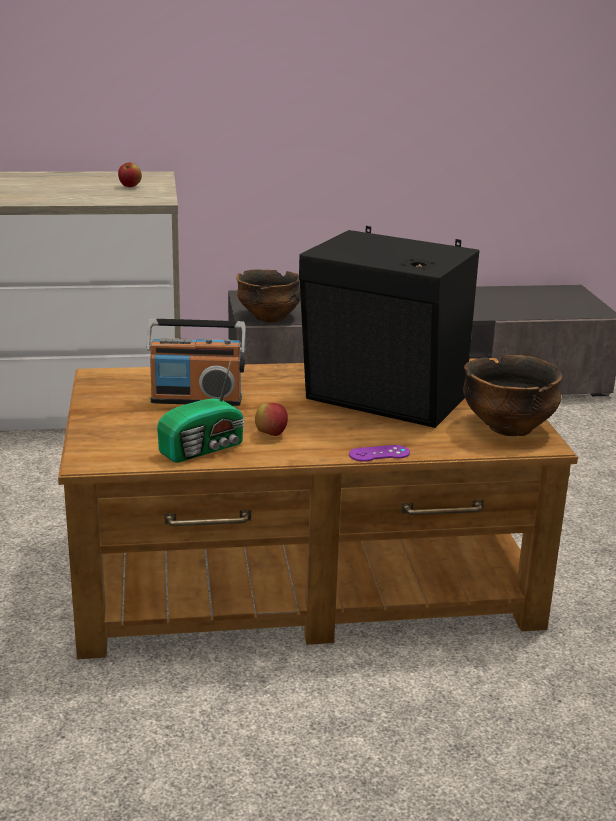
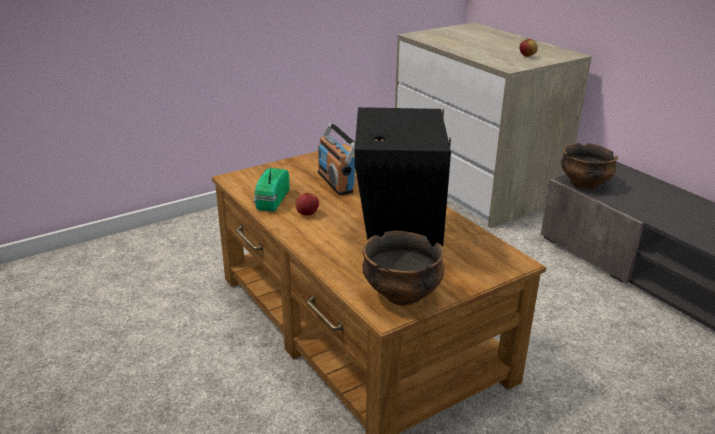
camera: 65 degrees right, 5 degrees up
(205, 448) = (271, 200): radio -> radio turned 75 degrees clockwise
(379, 454) = (310, 253): purple game controller -> none

